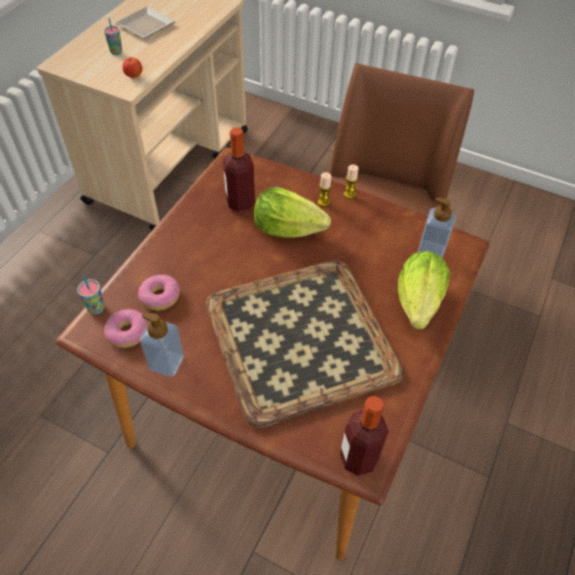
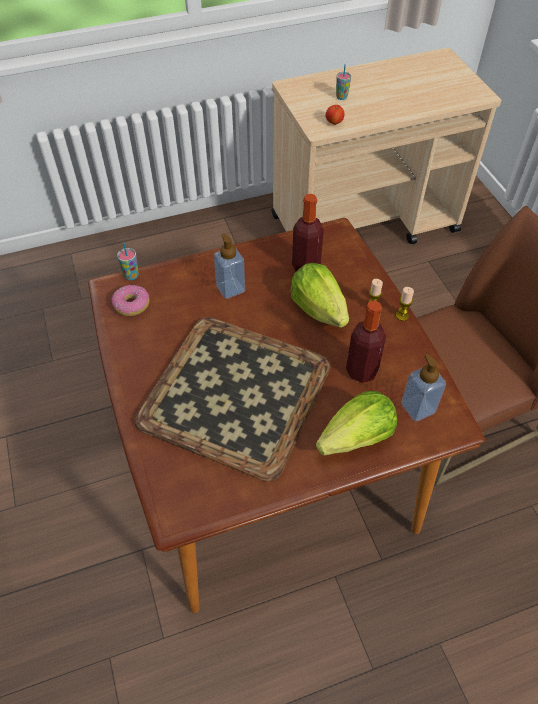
camera: 45 degrees right, 0 degrees up
(148, 26) = (390, 87): plate -> none
(160, 296) = (177, 296): donut -> none
(166, 362) = (132, 342): soap dispenser -> soap dispenser (230, 288)
(358, 458) = (177, 506): bottle -> bottle (361, 371)

